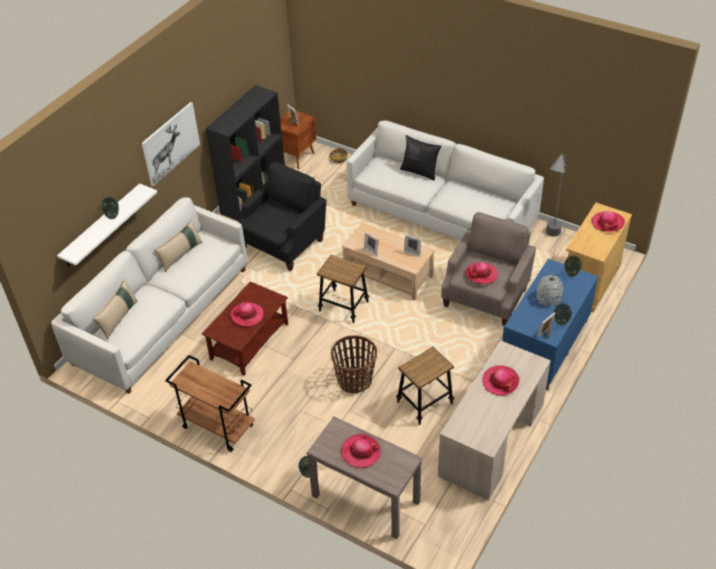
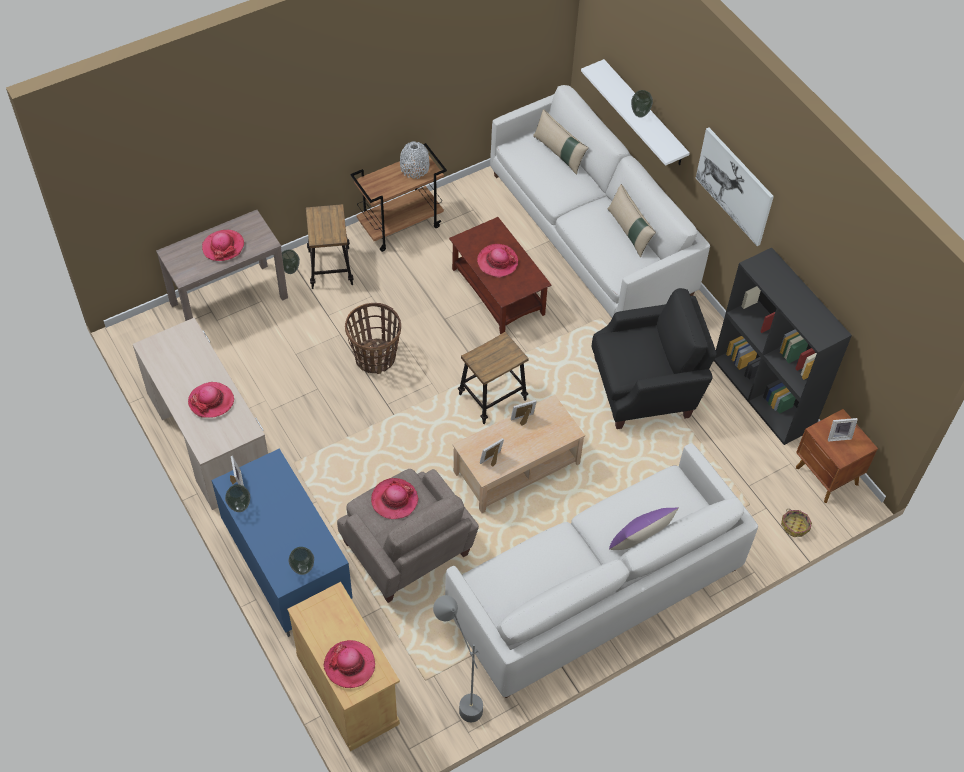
camera: 115 degrees right, 10 degrees up
(284, 242) = (645, 387): black armchair -> black armchair turned 75 degrees counterclockwise
(419, 171) = (639, 541): black pillow -> purple pillow
(424, 403) = (299, 403): stool -> stool (330, 268)
(548, 298) = (285, 519): grey vase -> grey vase (414, 168)

